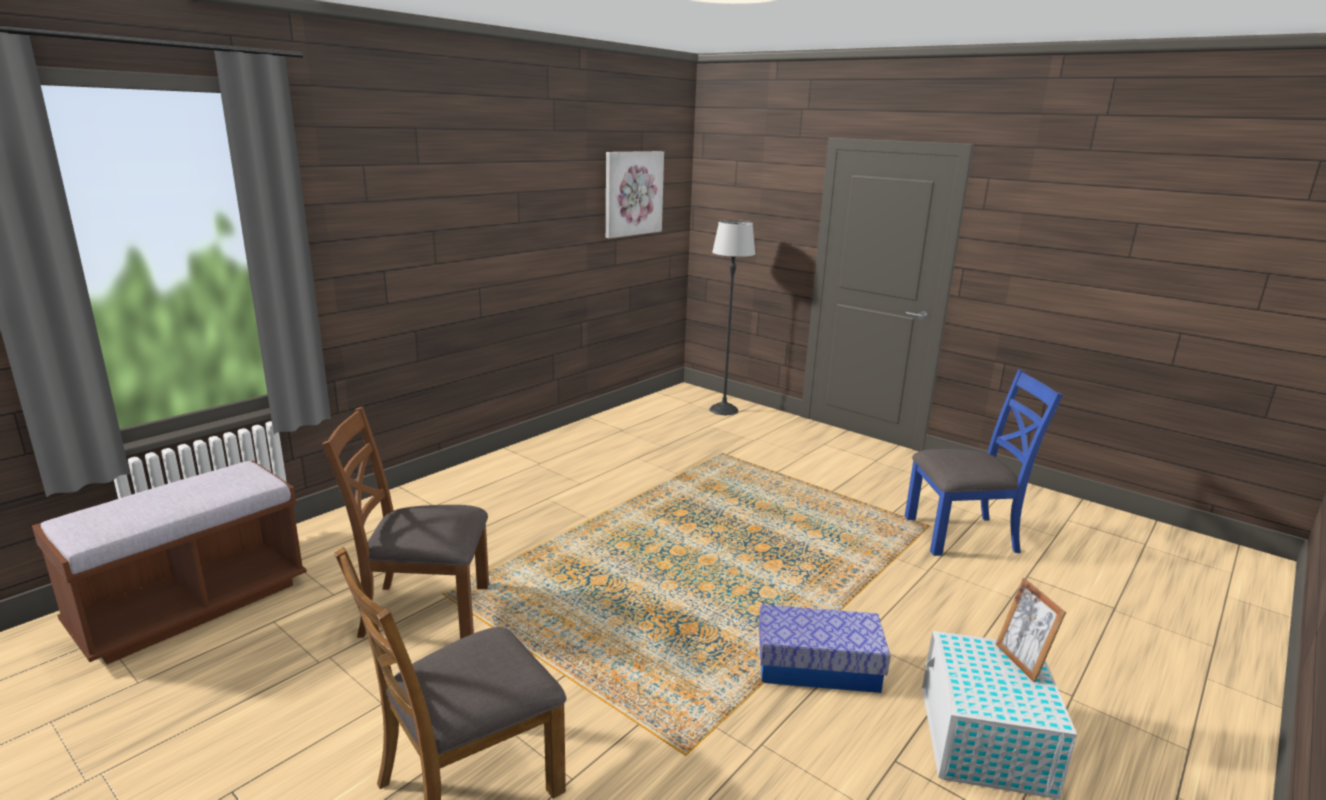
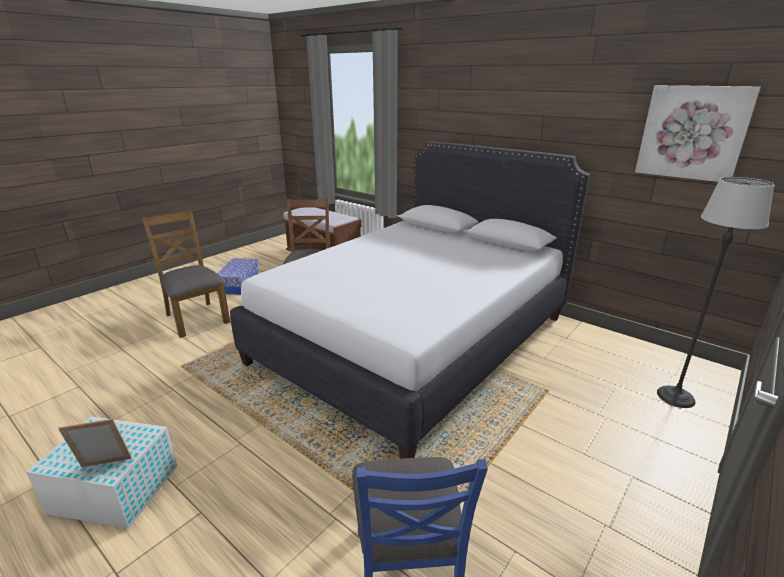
camera: 90 degrees right, 5 degrees up
(612, 513) = (414, 338): none -> white bed
(818, 666) = (222, 417): storage box -> storage box (239, 284)

